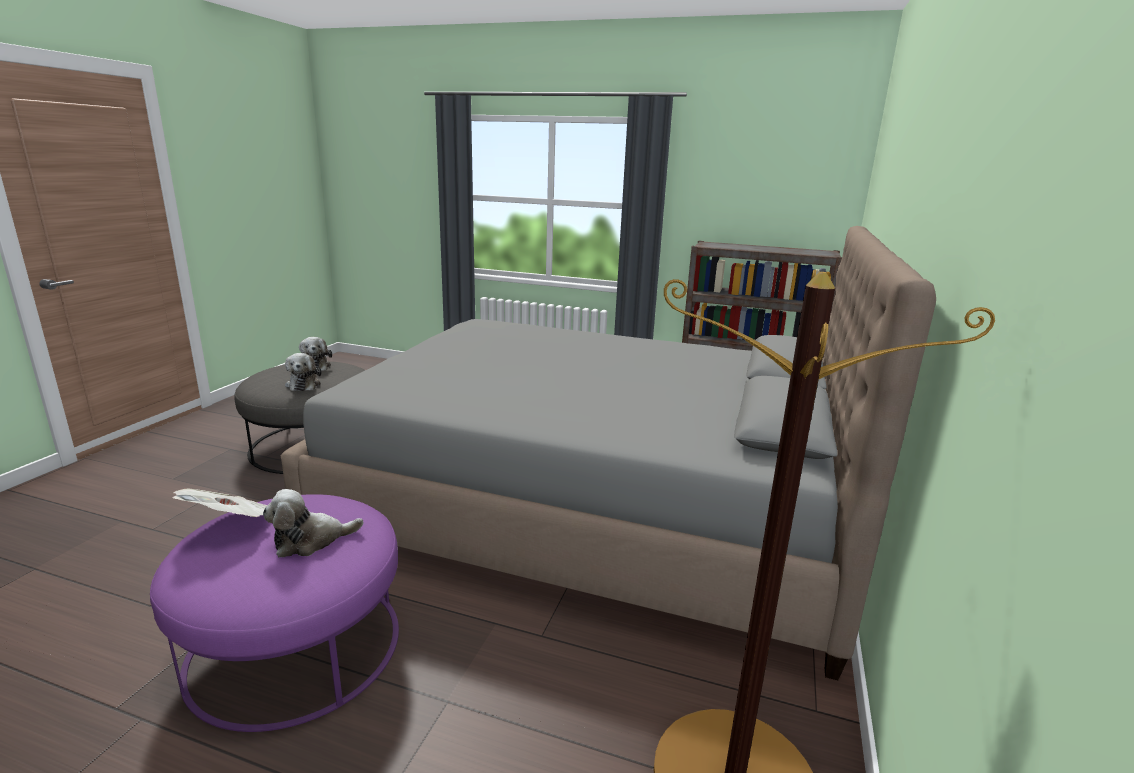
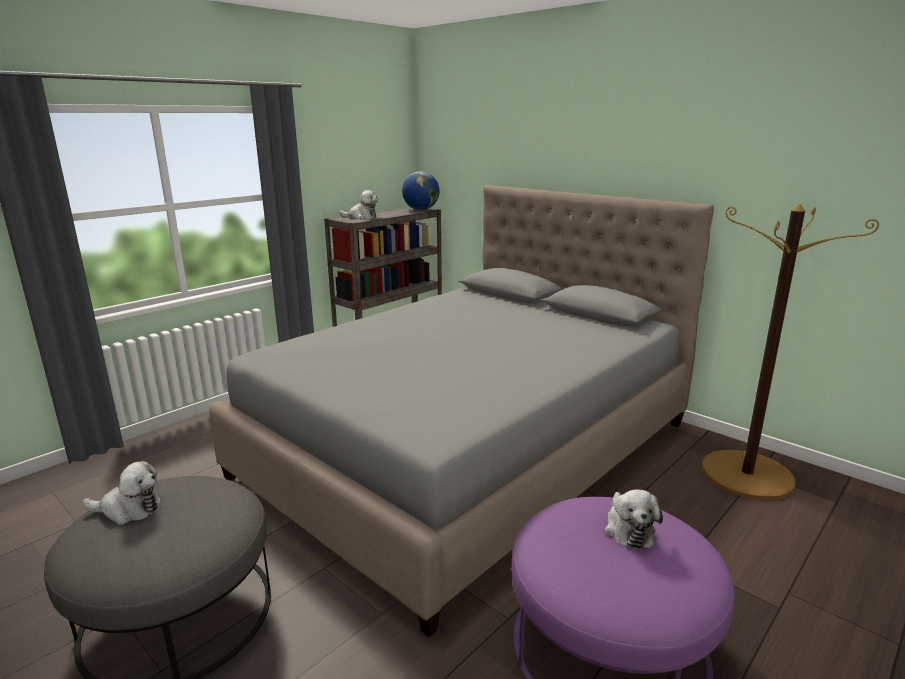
camera: 65 degrees left, 0 degrees up
(234, 524) = (587, 575): newspaper -> none
(304, 384) = (201, 522): plush toy -> plush toy (361, 217)
(822, 253) = (421, 209): none -> globe

